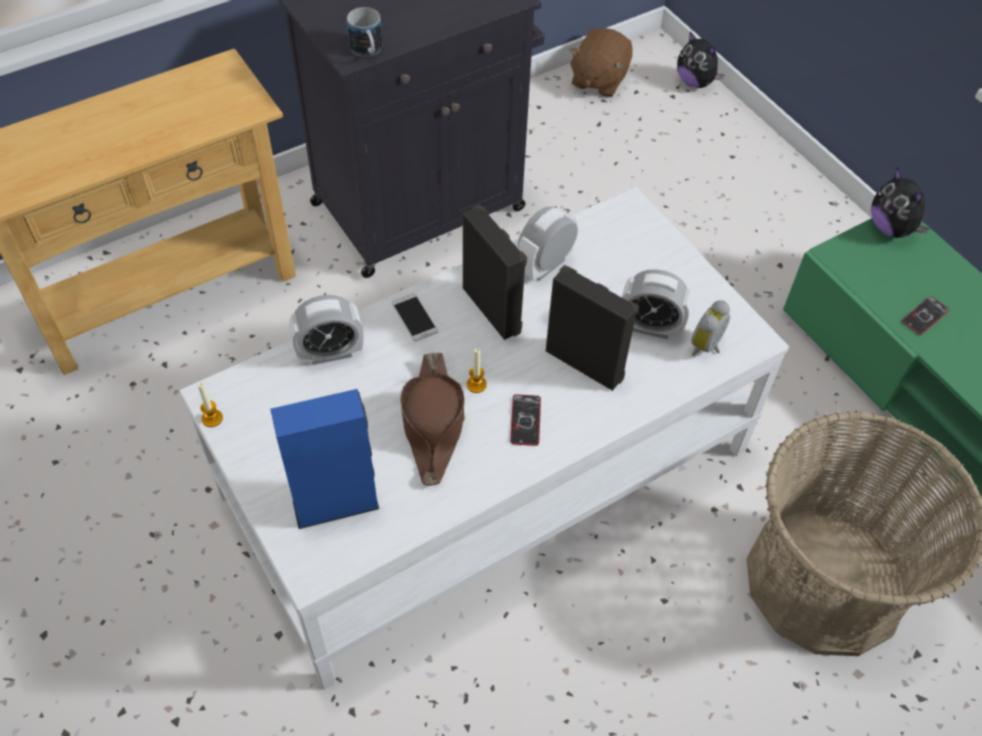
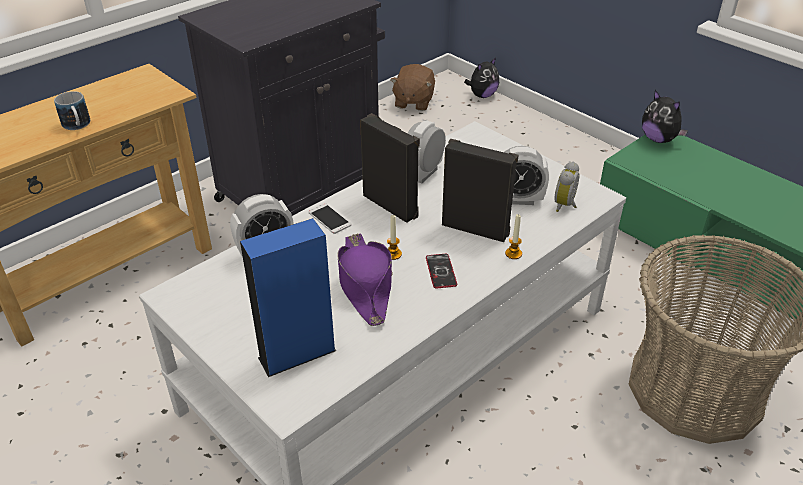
camera: 10 degrees left, 15 degrees down
(212, 418) = (173, 310): candle -> candle (513, 254)
(368, 51) = (259, 38): mug -> mug (77, 126)
(433, 423) = (365, 285): brown hat -> purple hat
(695, 82) = (482, 95): plush toy -> plush toy turned 75 degrees counterclockwise
(925, 316) = (705, 185): phone -> none

